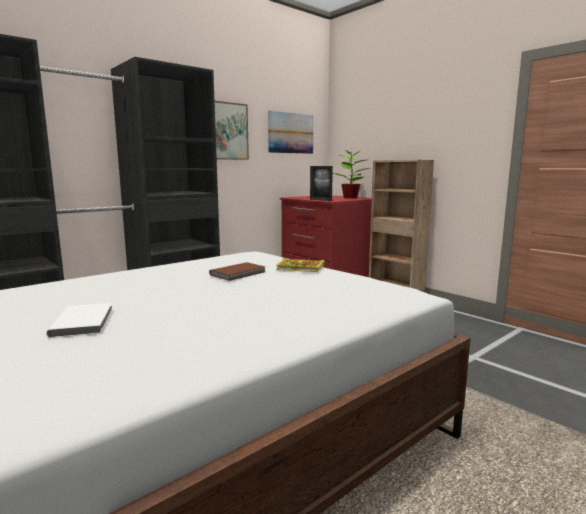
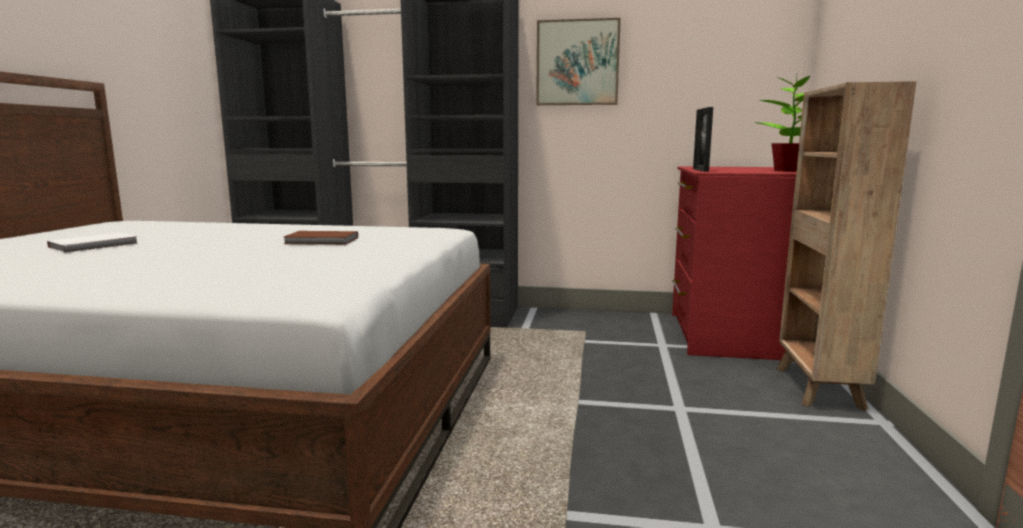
camera: 50 degrees right, 0 degrees up
(291, 133) = (715, 56): picture -> none
(301, 268) = (386, 249): book -> none

